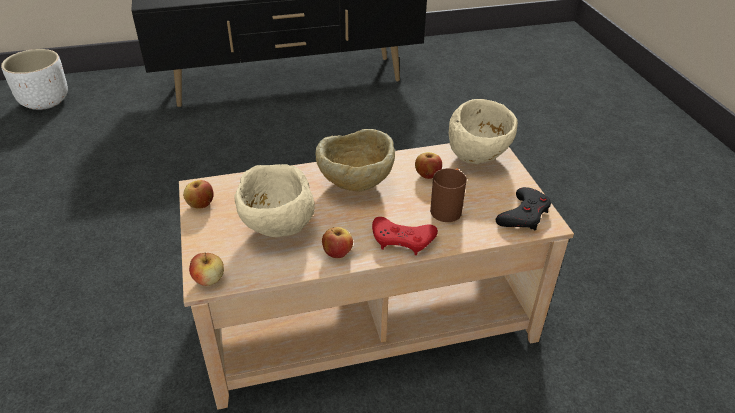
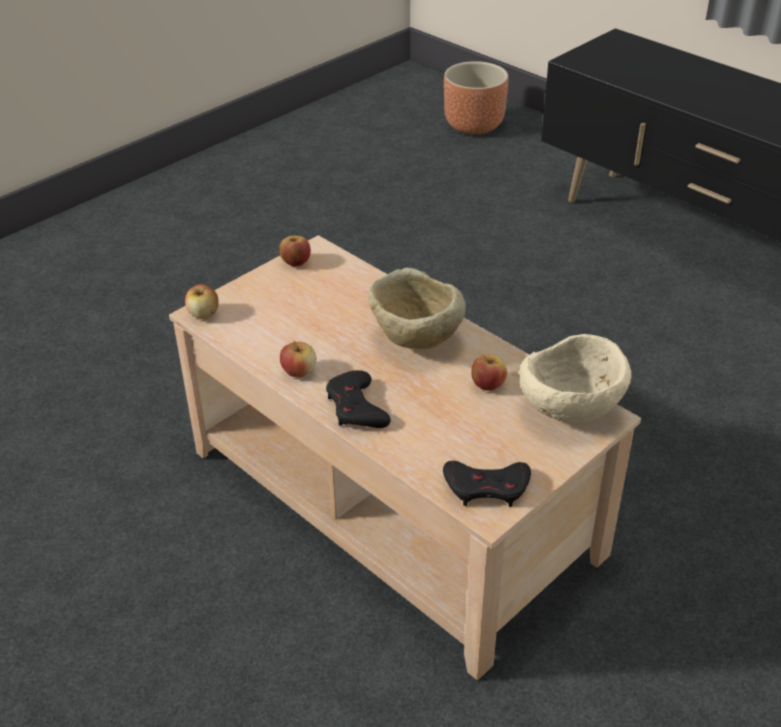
camera: 60 degrees right, 0 degrees up
(45, 102) = (474, 126): white planter -> brown planter
(277, 227) = (304, 320): beige bowl -> none
(402, 239) = (356, 407): red game controller -> black game controller
(447, 208) = (439, 421): brown mug -> none

